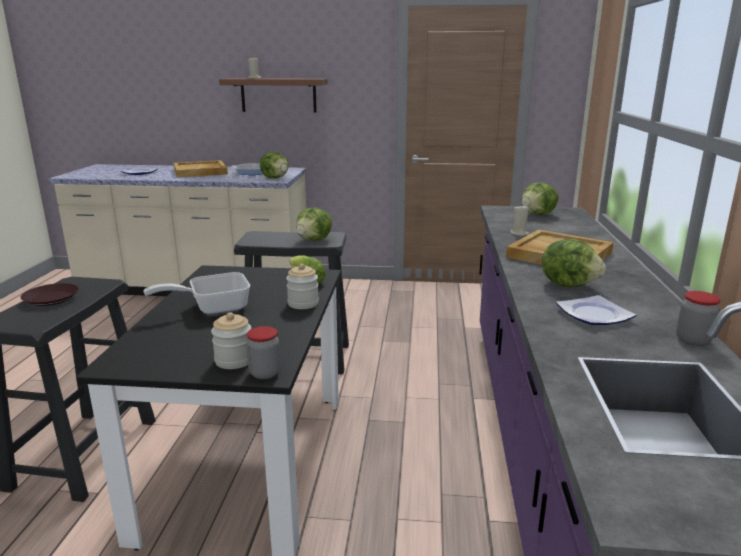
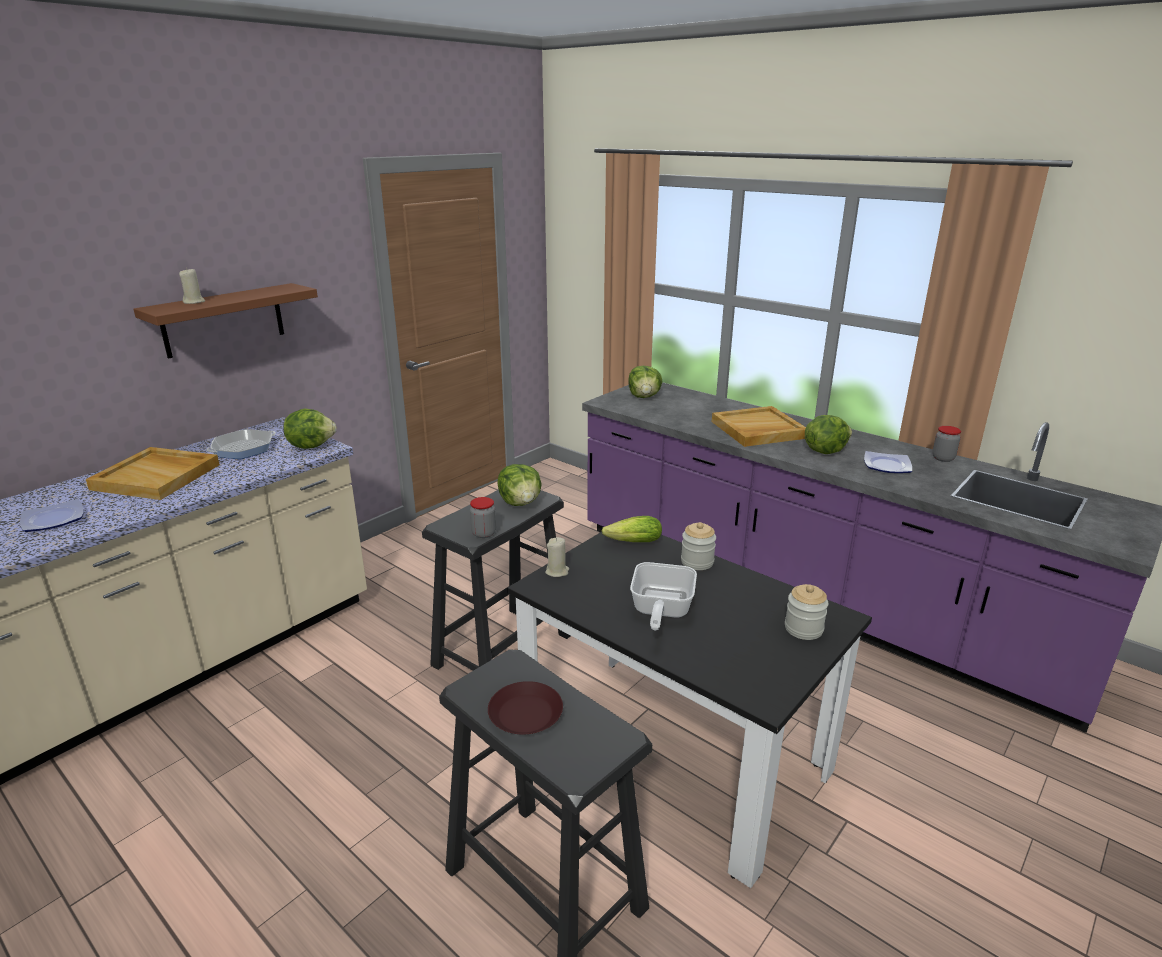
camera: 55 degrees left, 5 degrees up
(265, 373) = (840, 620): jar -> jar (484, 533)
(519, 233) = (688, 421): beige candle -> beige candle (557, 571)

